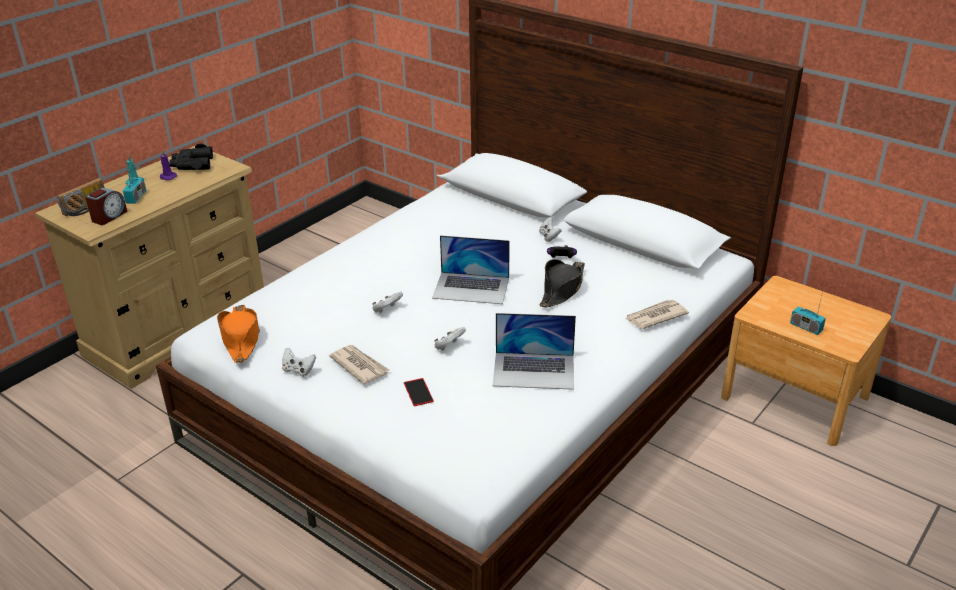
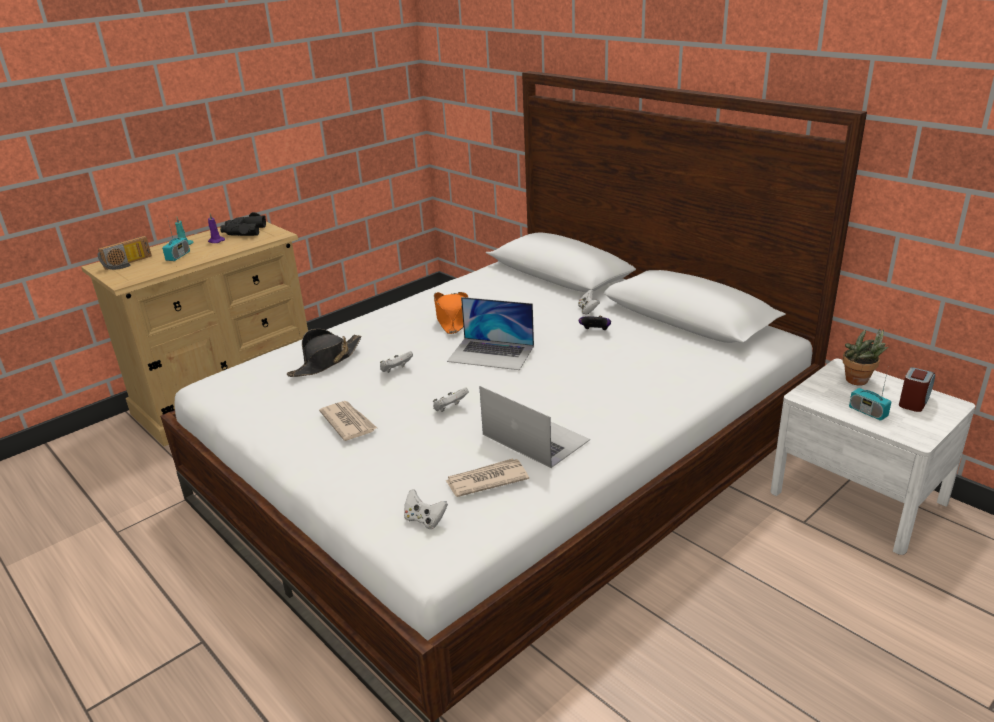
camera: 10 degrees right, 5 degrees down
(109, 216) = (144, 271): alarm clock -> alarm clock (914, 401)
(241, 339) = (239, 390): orange hat -> orange hat (452, 318)
(298, 370) = (284, 423): white game controller -> white game controller (424, 520)
(418, 392) = (401, 452): phone -> none
(534, 370) = (535, 437): laptop -> laptop turned 150 degrees counterclockwise
(562, 289) = (588, 359): black hat -> black hat (326, 361)
(655, 316) = (686, 389): newspaper -> newspaper (486, 480)
(794, 397) = (857, 497): brown nightstand -> white nightstand
(796, 298) = (859, 382): none -> potted plant

